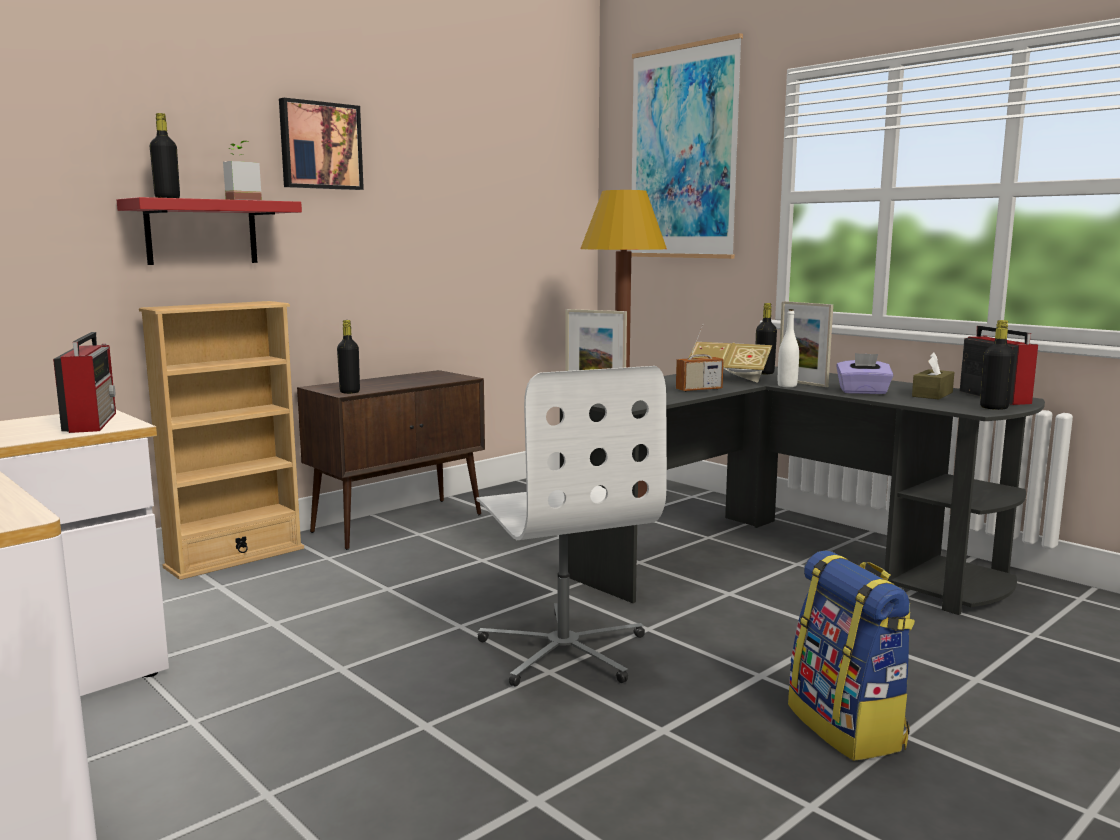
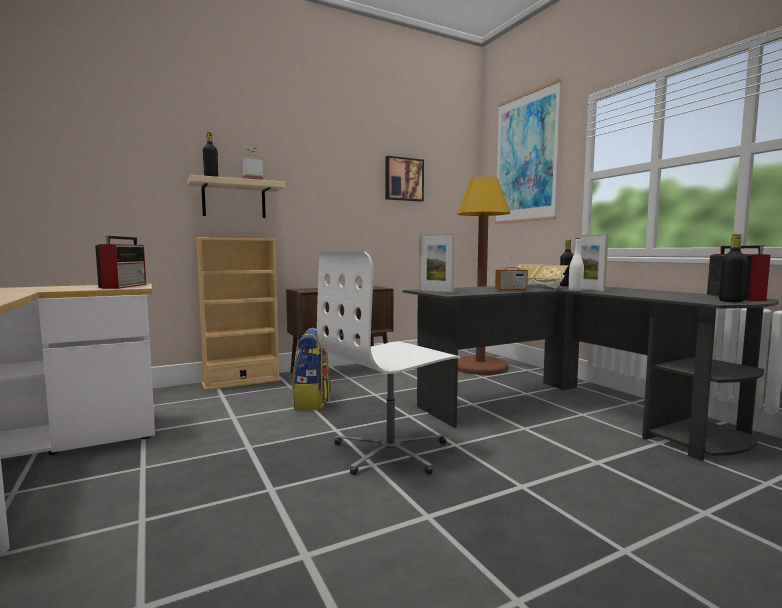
camera: 15 degrees right, 5 degrees down
(201, 232) = (234, 200): red shelf -> beige shelf
(320, 146) = (305, 155): picture -> picture (403, 179)
(349, 392) = (309, 291): black bottle -> none
(564, 650) = (391, 452): white office chair -> white office chair turned 60 degrees clockwise
(848, 727) = (577, 536): backpack -> backpack (312, 402)
(863, 392) = (629, 293): purple tissue box -> none
(932, 394) = (683, 295): brown tissue box -> none

